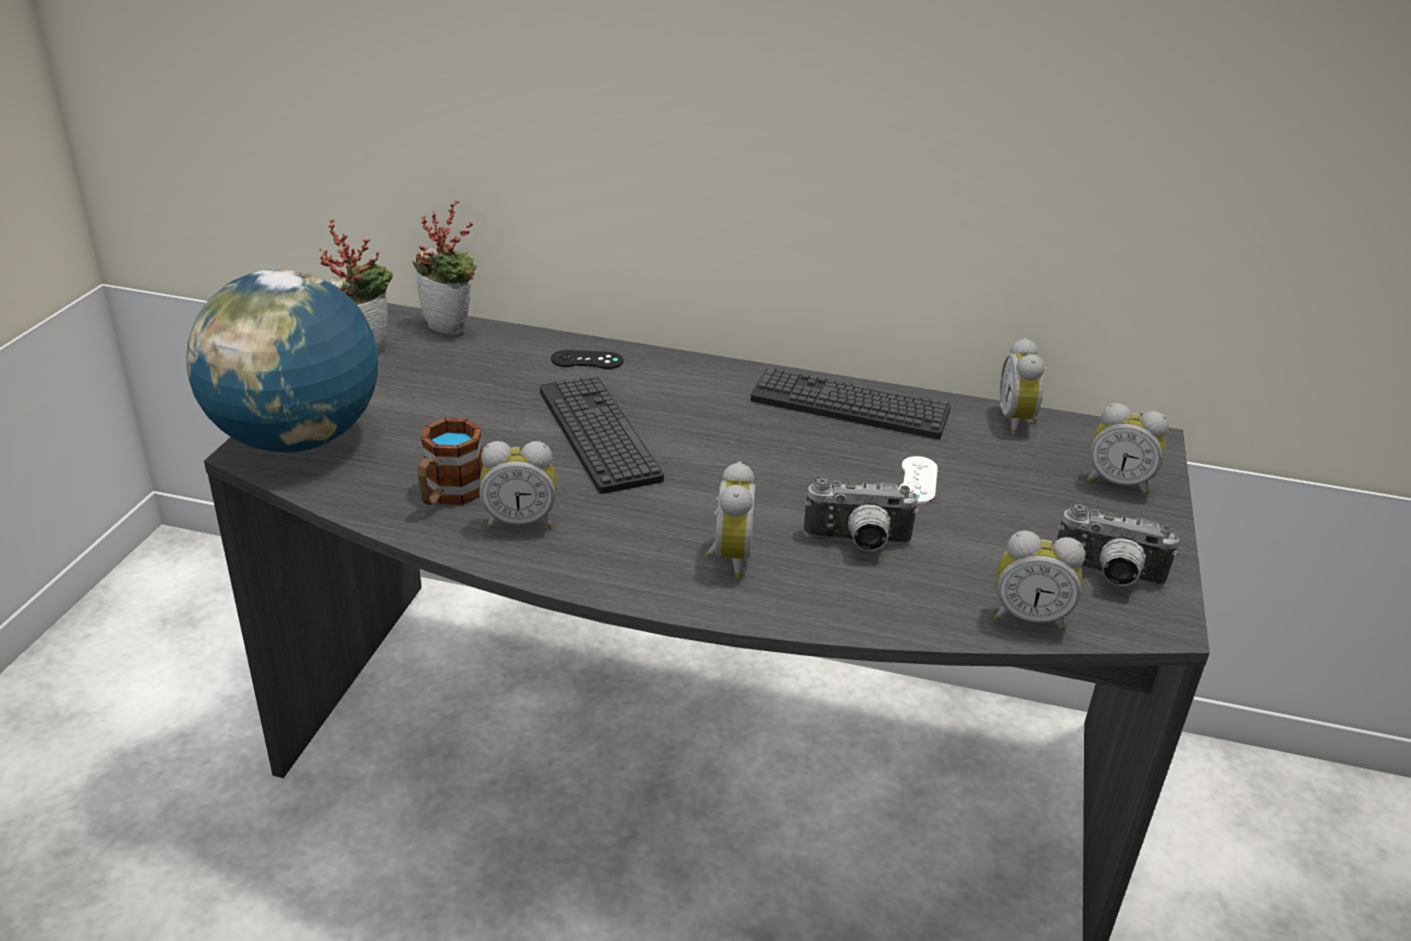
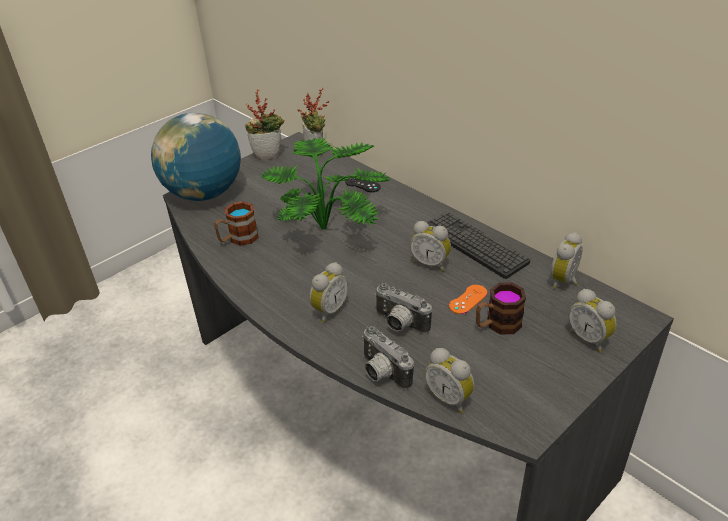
camera: 35 degrees right, 5 degrees up
(520, 521) = (255, 261): alarm clock -> alarm clock (430, 263)
(598, 434) = (331, 226): keyboard -> potted plant
(918, 480) = (468, 299): white game controller -> orange game controller
(991, 502) = (497, 325): none -> mug
(1107, 577) = (520, 392): camera -> camera (381, 373)

